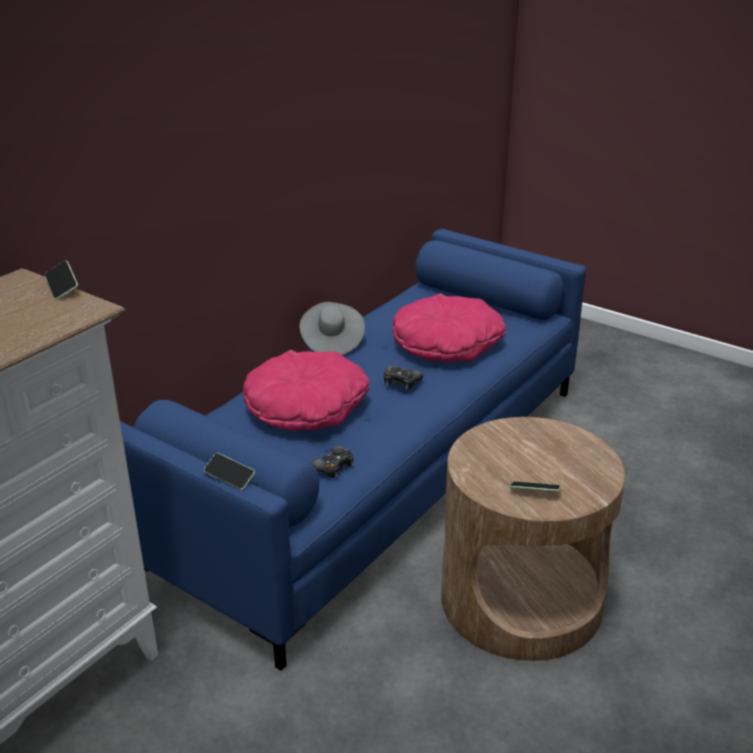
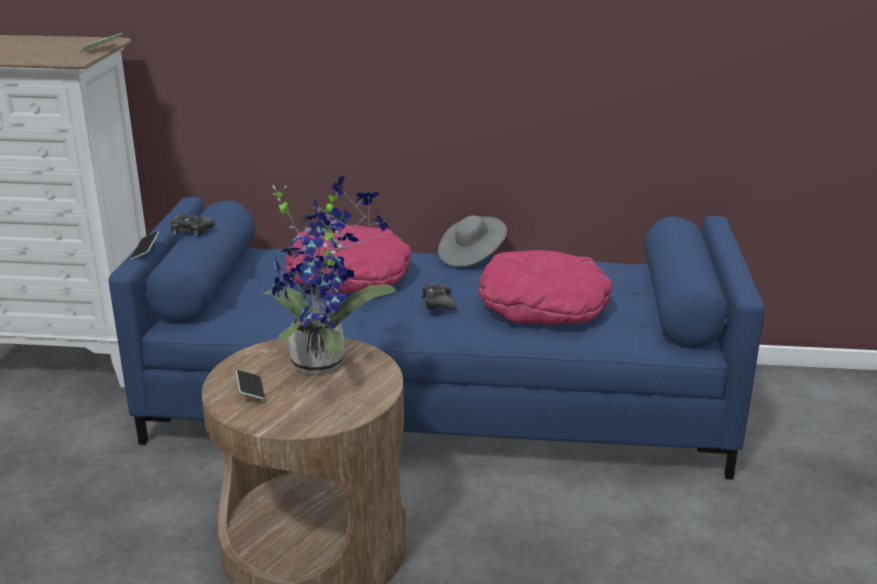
camera: 60 degrees right, 5 degrees down
(333, 467) = (263, 312): black game controller -> black game controller (191, 231)
(507, 446) = (324, 360): none -> potted plant

